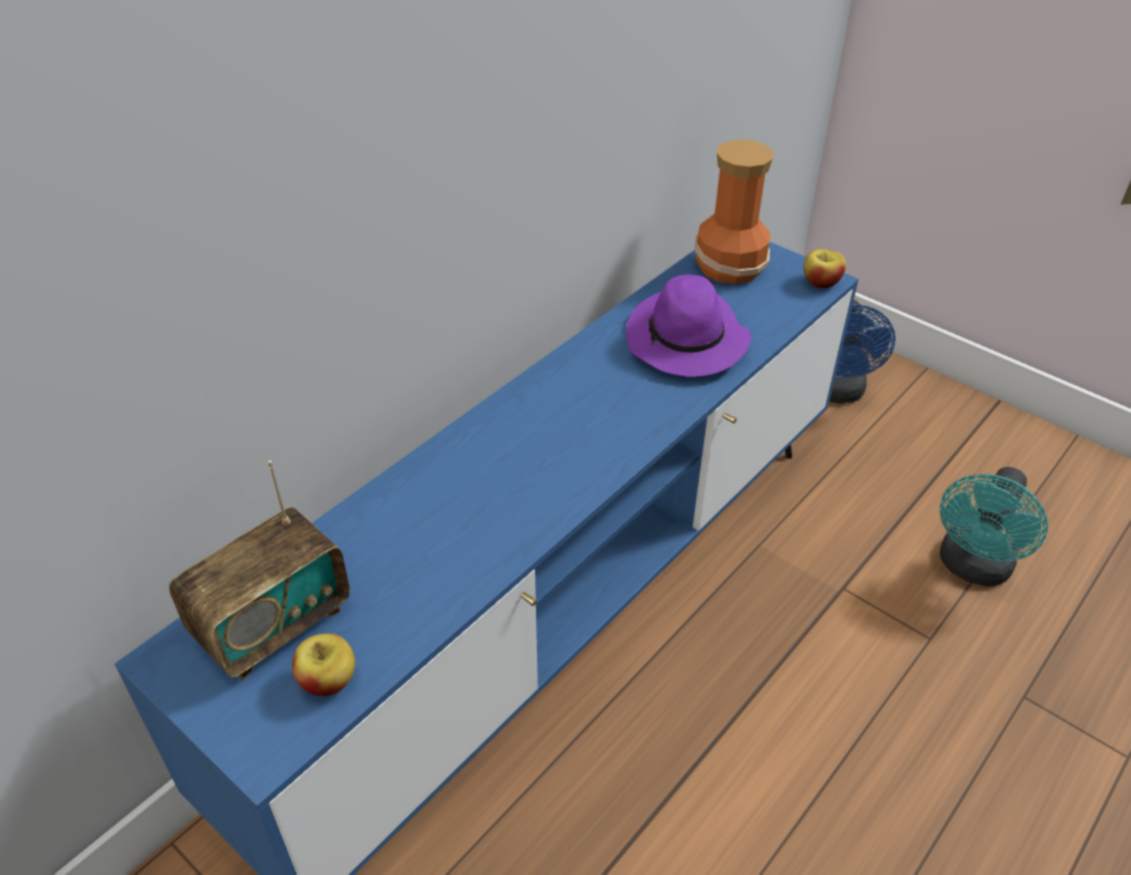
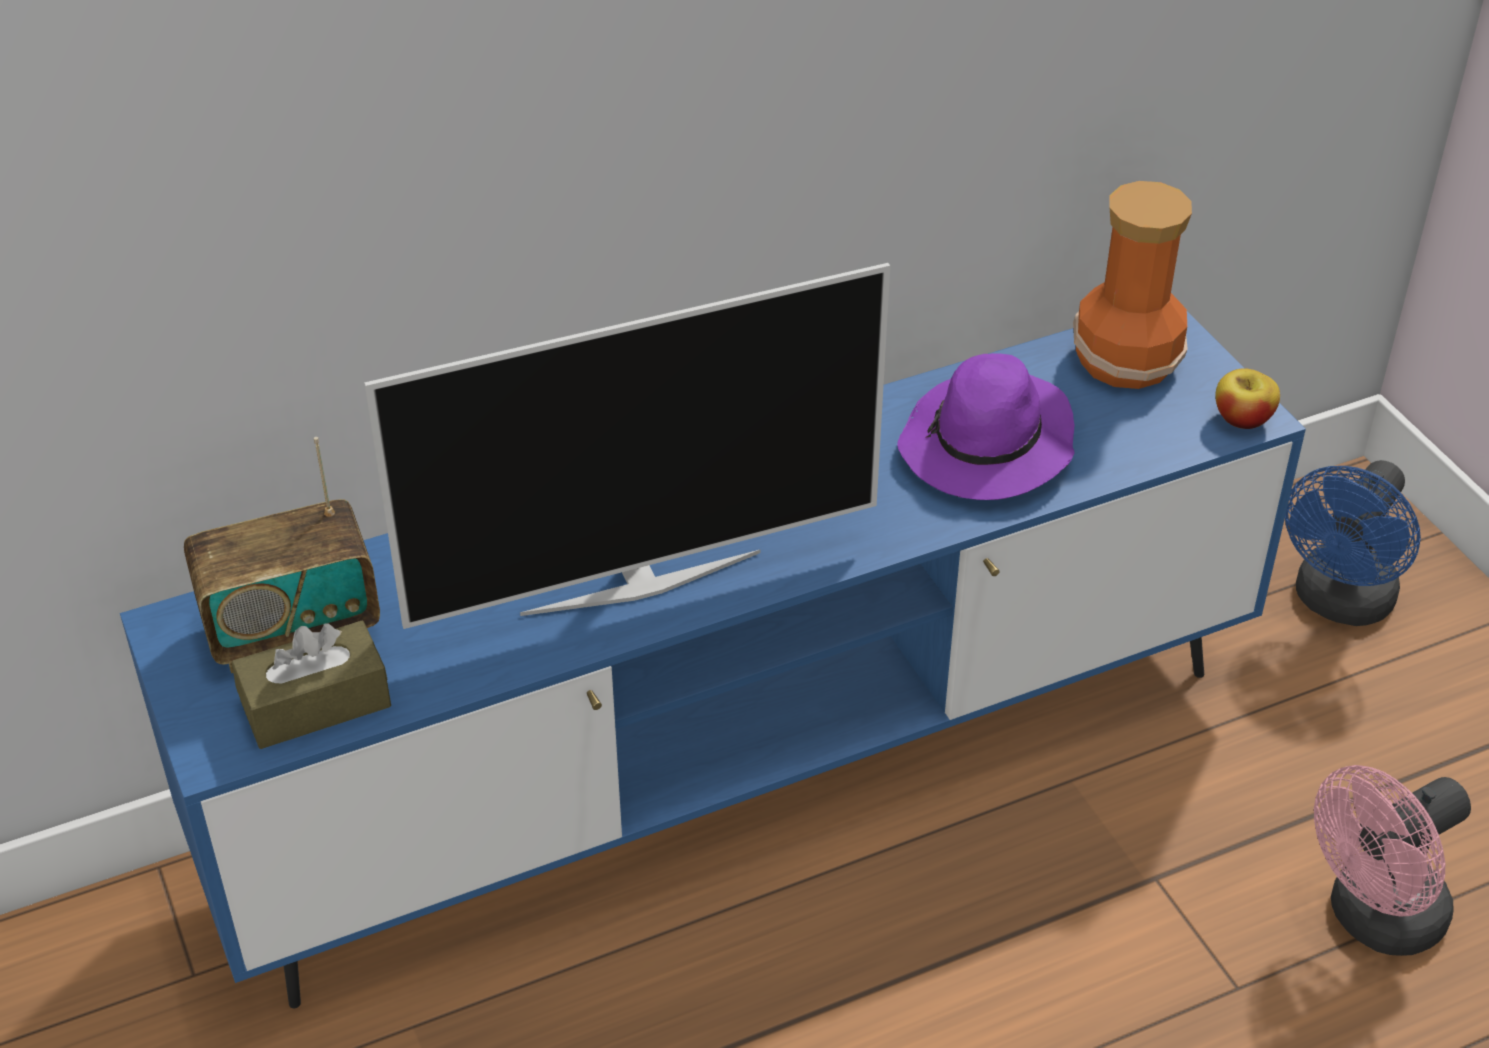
camera: 25 degrees right, 0 degrees up
(328, 680) = (316, 704): apple -> brown tissue box
(520, 499) = (640, 580): none -> television
(972, 568) = (1374, 920): turquoise fan -> pink fan

